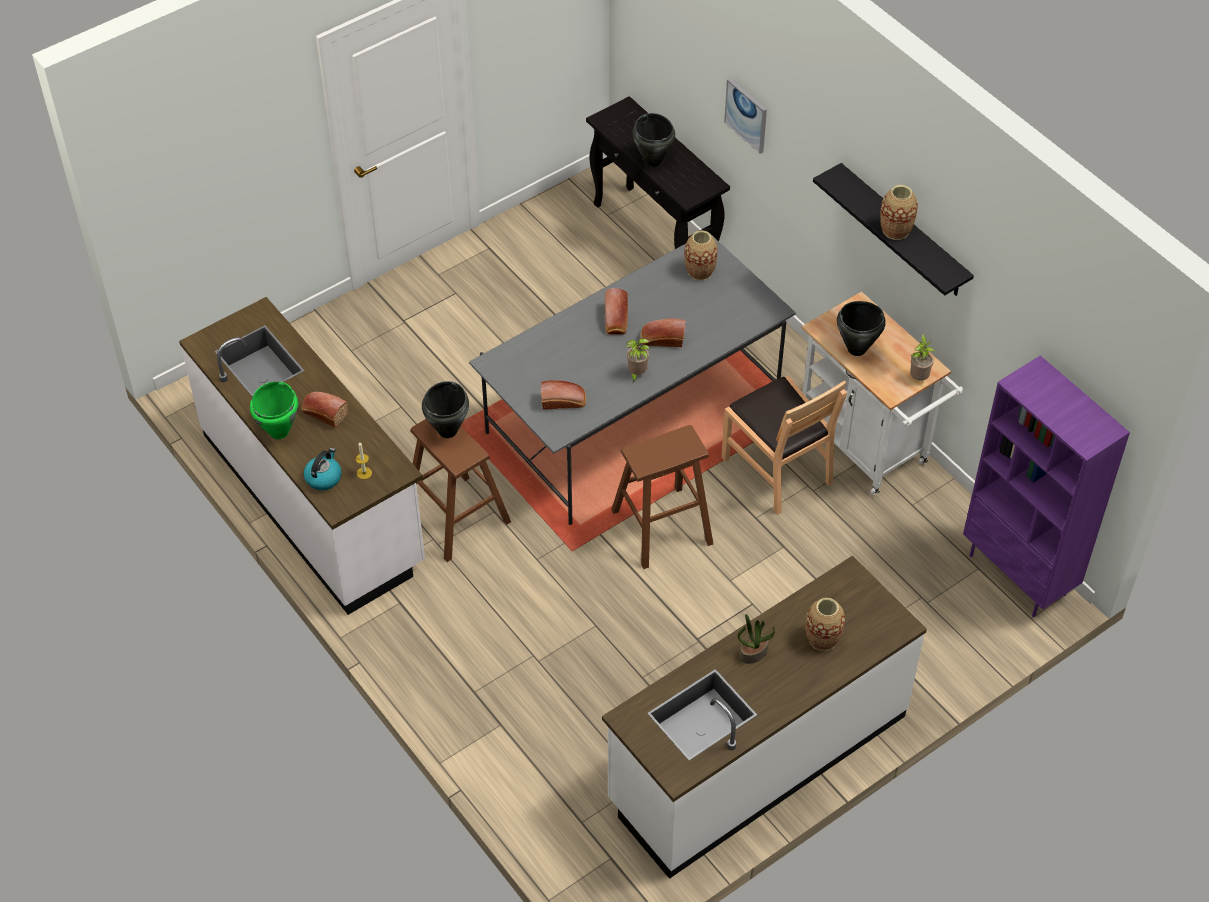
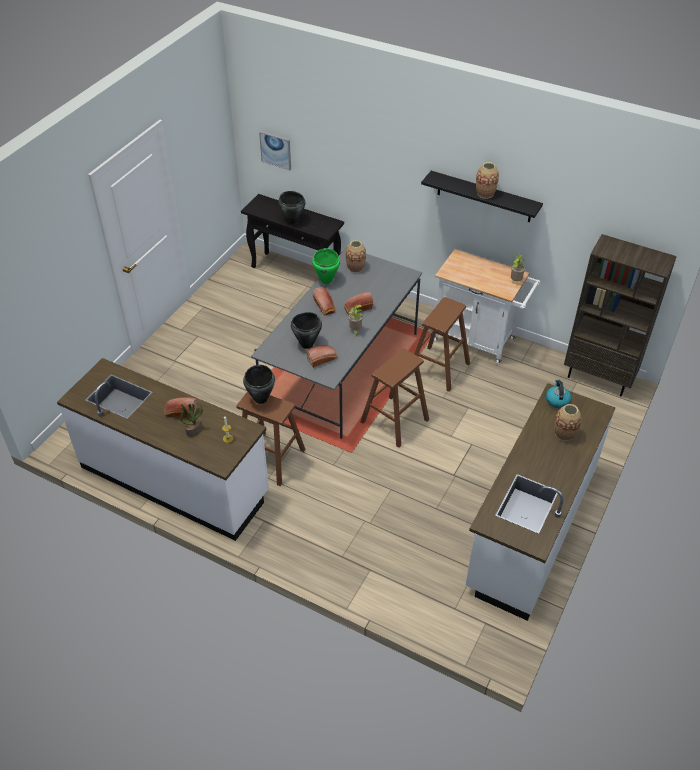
camera: 25 degrees left, 5 degrees down
(279, 431) = (157, 433): green cooking pot -> green cooking pot (326, 280)
(323, 477) = (202, 450): kettle -> kettle (557, 400)
(746, 115) = (352, 169): picture -> picture (276, 150)
(753, 653) = (532, 456): potted plant -> potted plant (194, 429)
(777, 469) = (438, 368): brown chair -> brown stool
(856, 348) = (472, 277): black cooking pot -> black cooking pot (306, 344)
(1019, 575) = (599, 378): purple bookcase -> brown bookcase

